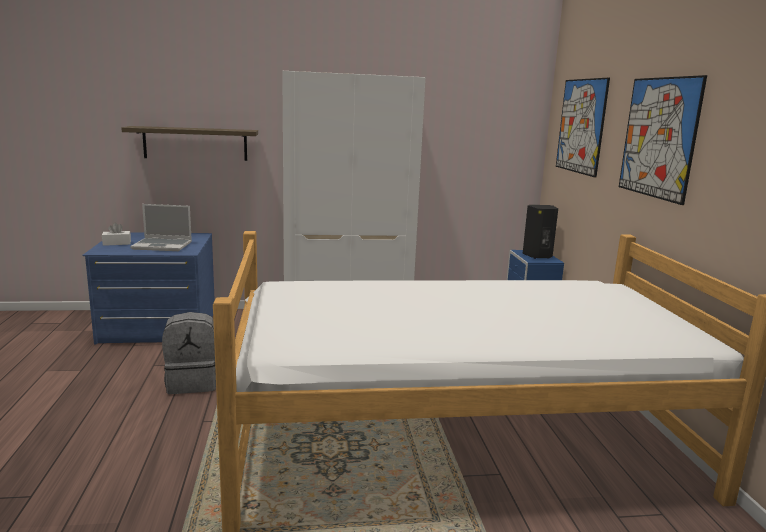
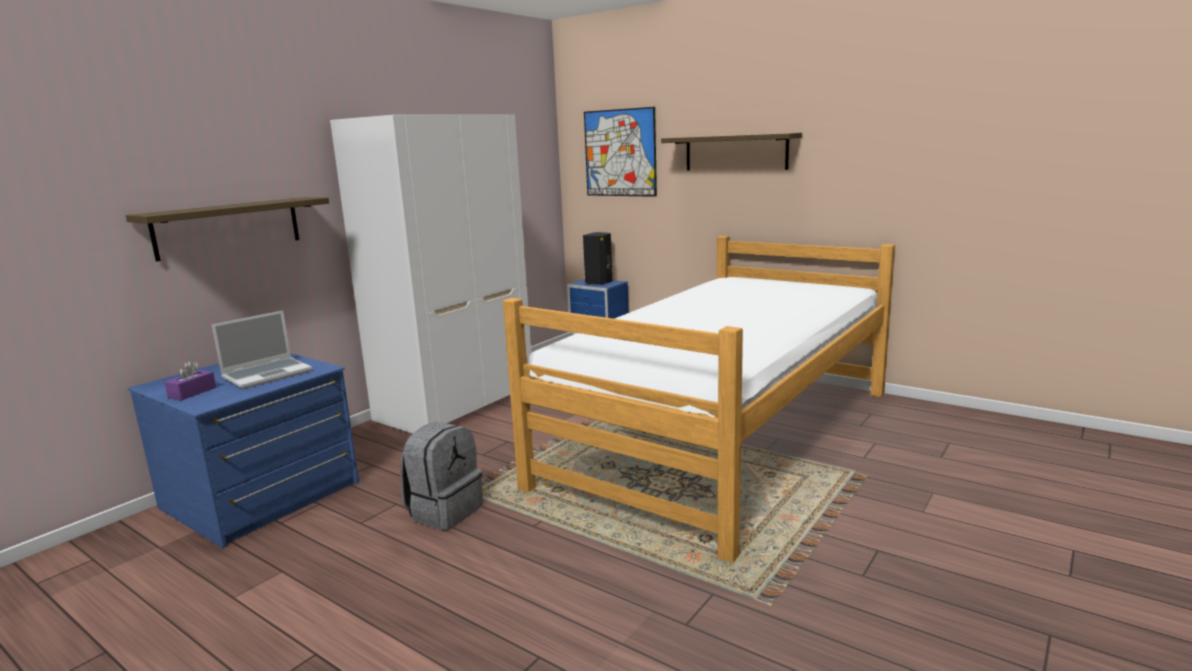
camera: 45 degrees left, 0 degrees up
(117, 243) = (192, 392): white tissue box -> purple tissue box
(658, 137) = (735, 152): picture -> shelf

